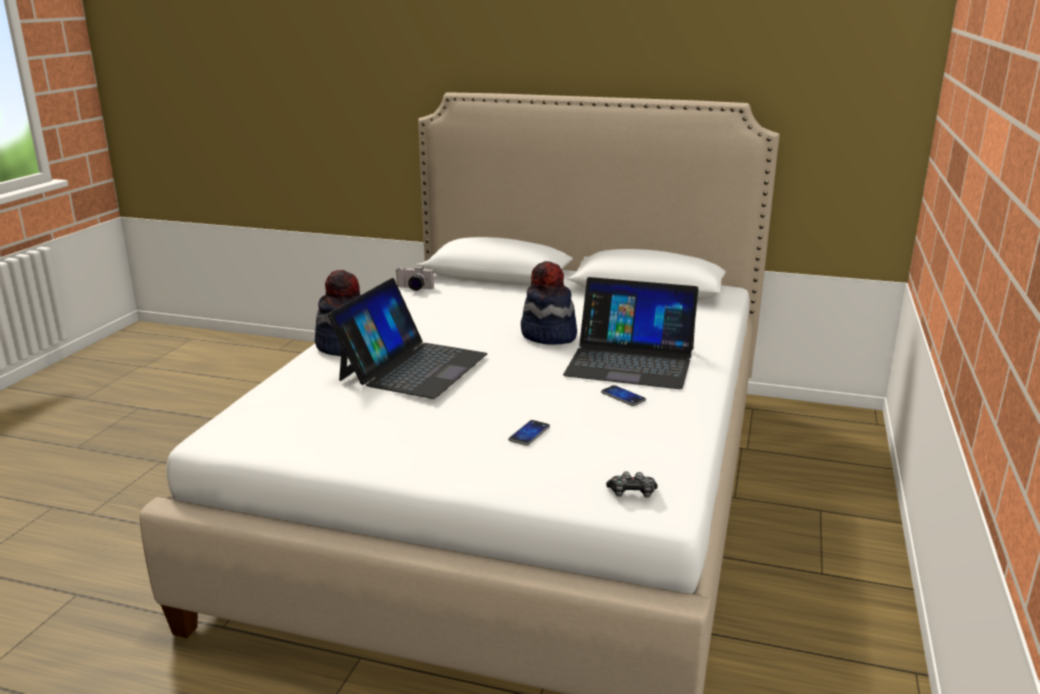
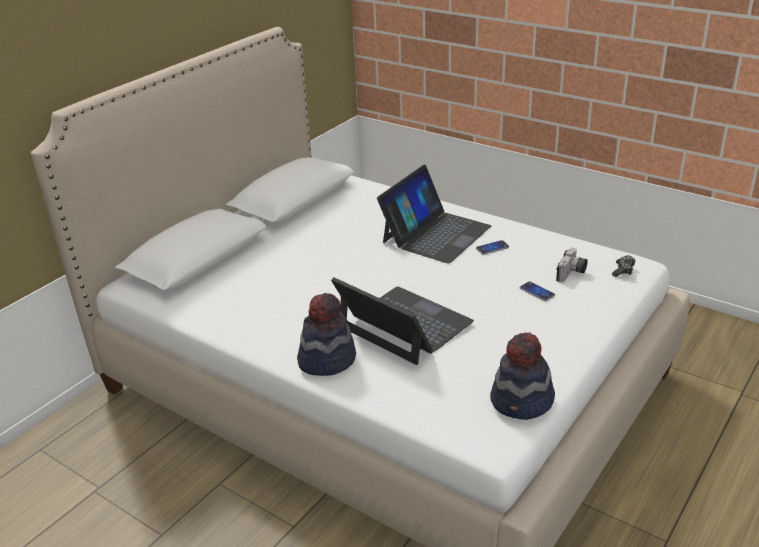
camera: 70 degrees left, 10 degrees up
(413, 289) = (196, 307): camera -> camera (572, 274)
(548, 336) = (367, 257): hat -> hat (522, 402)

